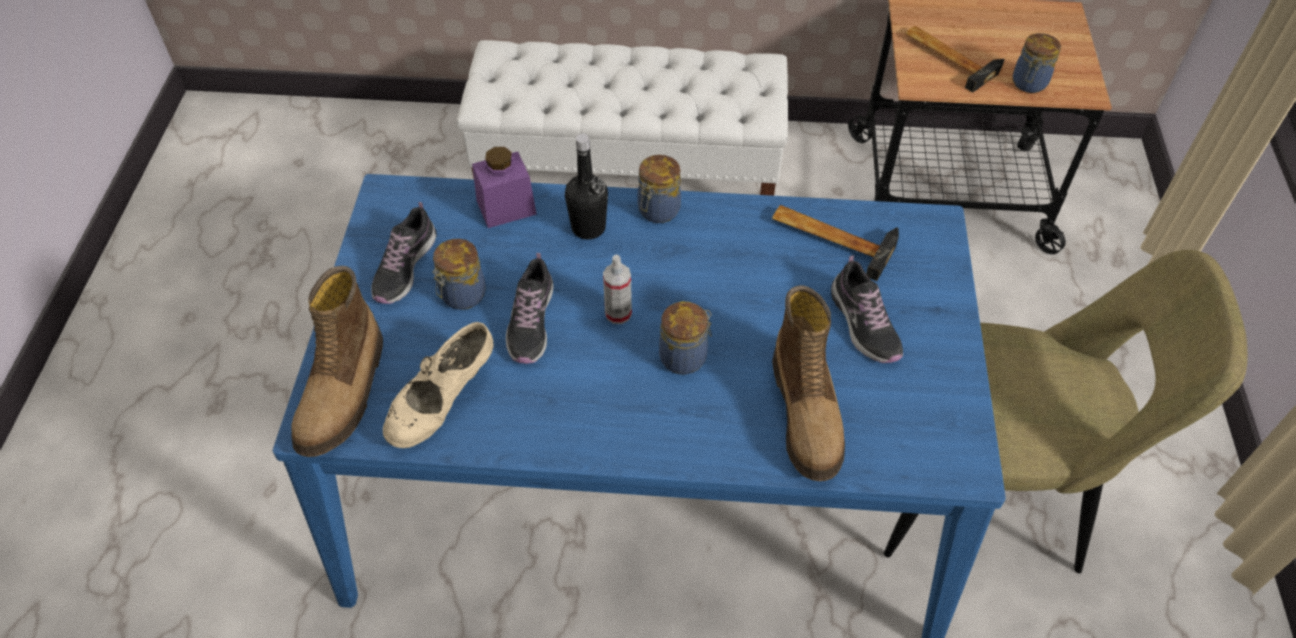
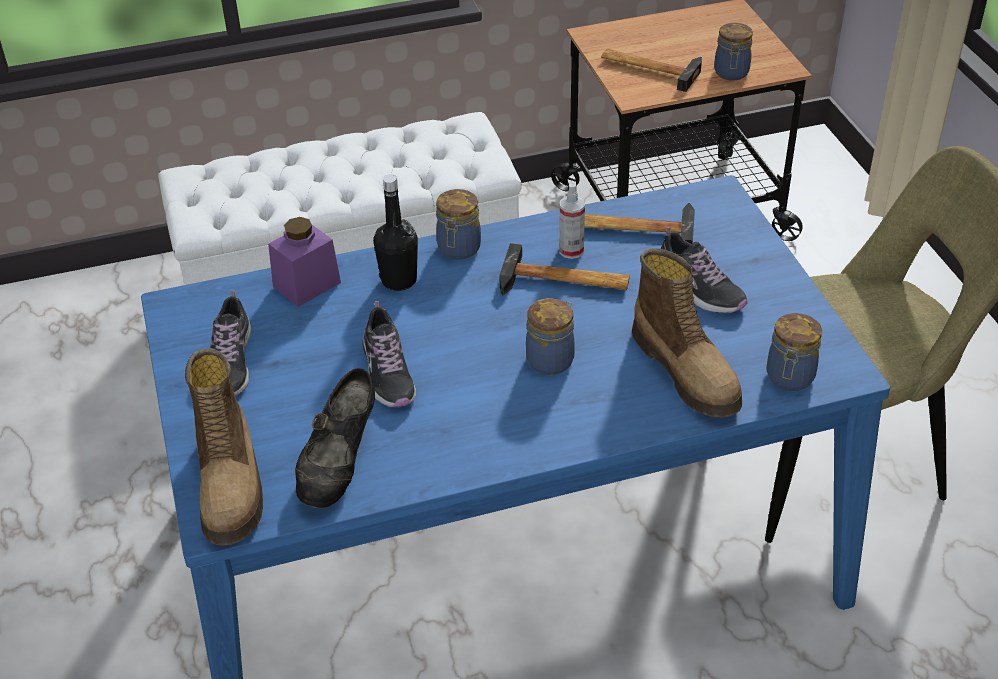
camera: 20 degrees left, 10 degrees down
(443, 403) = (339, 464): beige shoe -> black shoe
(461, 296) = (305, 370): jar -> jar (789, 378)
(618, 313) = (468, 342): spray bottle -> spray bottle (571, 250)
(738, 277) = (565, 283): none -> hammer

